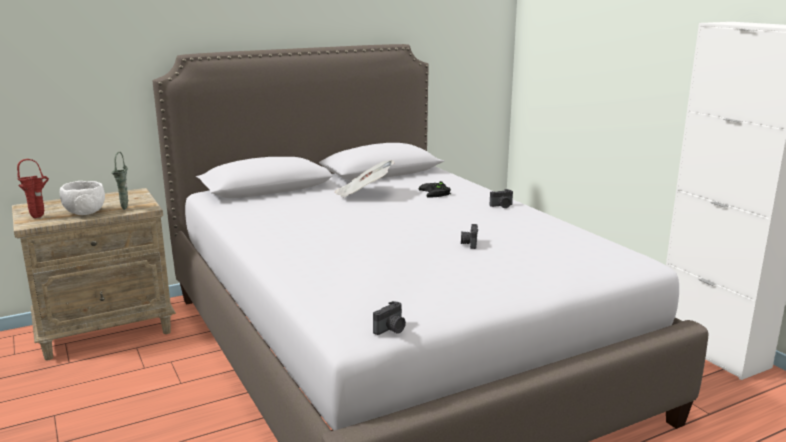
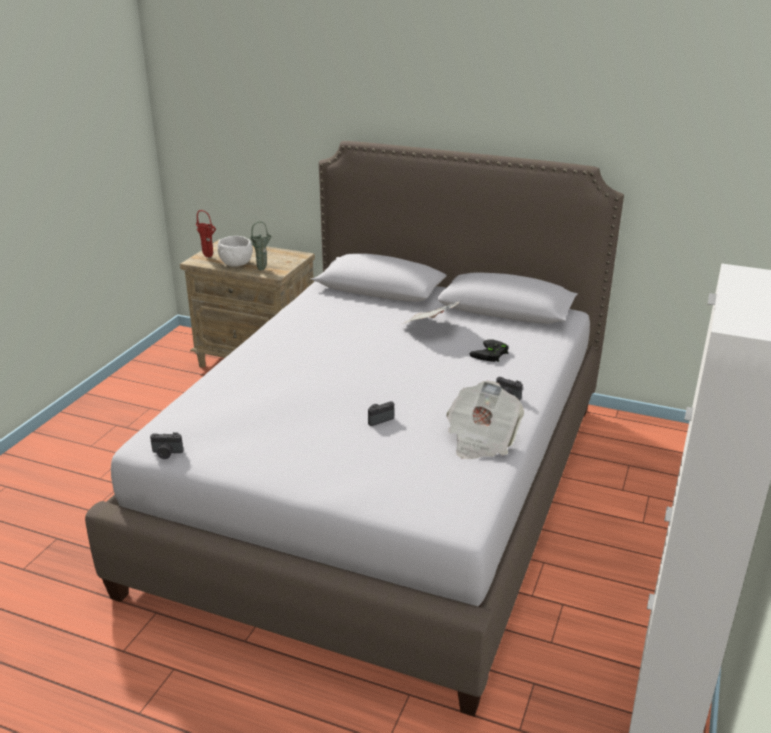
camera: 50 degrees right, 10 degrees up
(546, 227) = (481, 439): none -> newspaper

